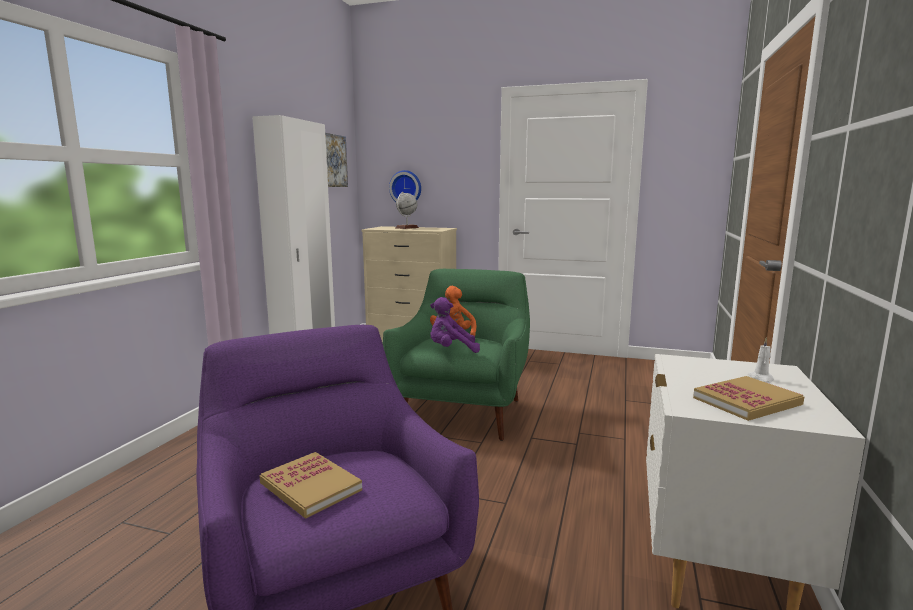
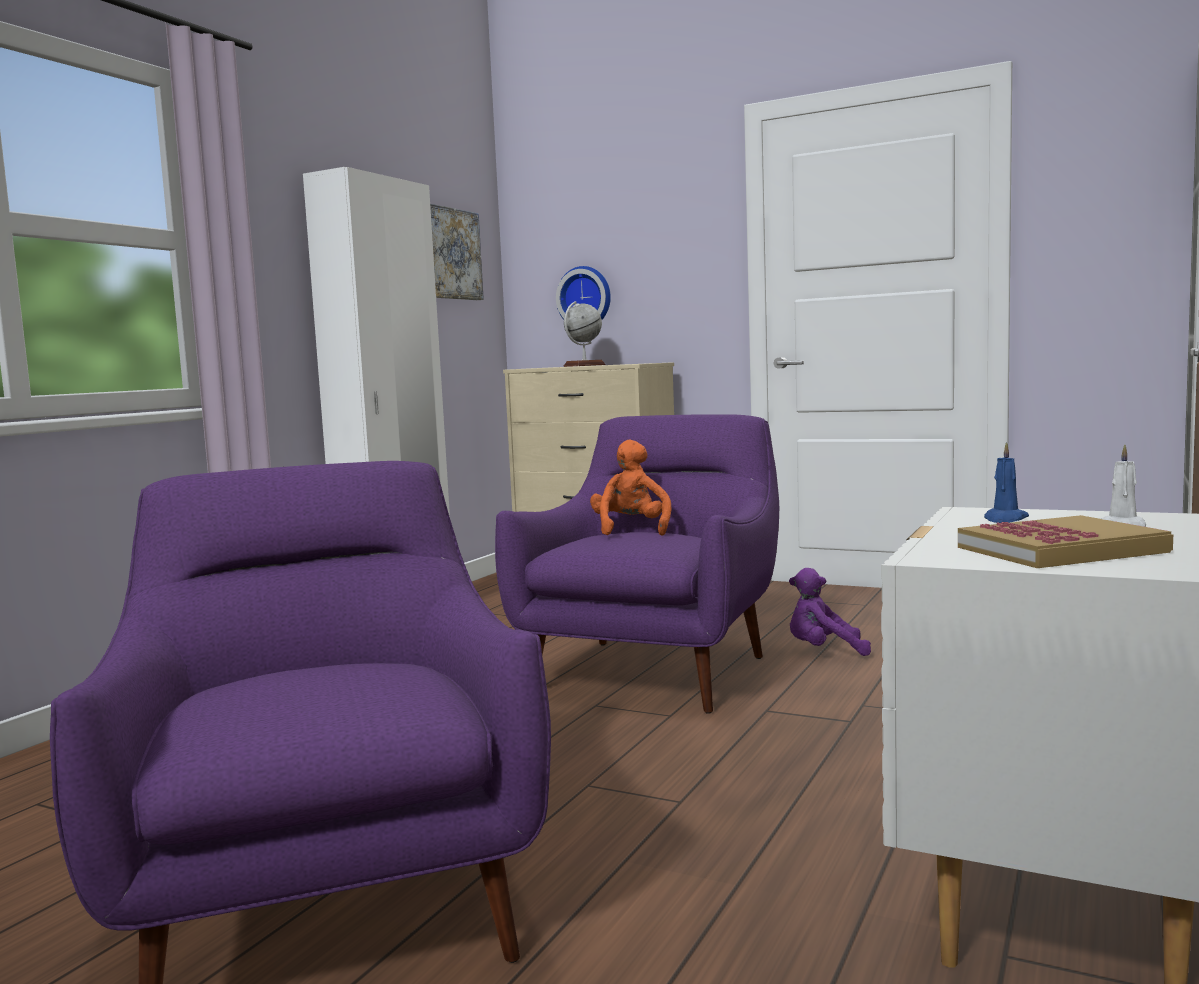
camera: 10 degrees right, 5 degrees down
(310, 487) = (268, 694): book -> none
(451, 350) = (616, 546): purple plush toy -> purple plush toy (824, 651)
(463, 411) = (654, 670): green armchair -> purple armchair
(697, 369) = (1005, 519): none -> blue candle

